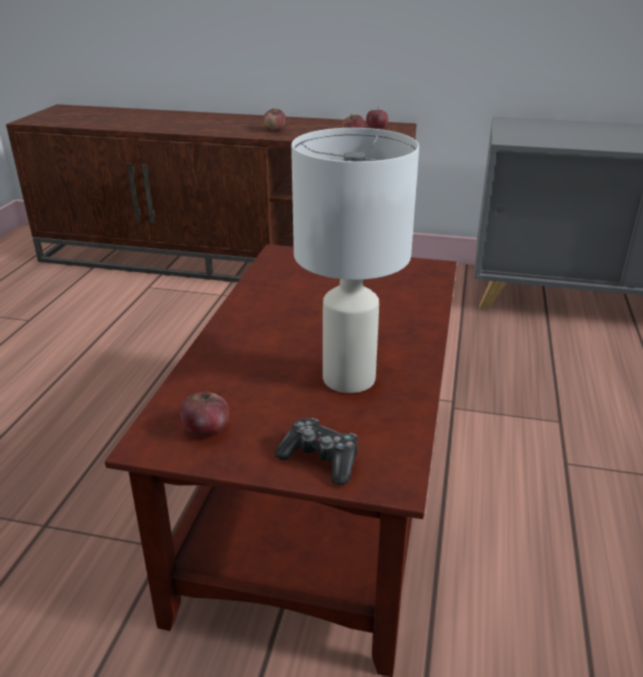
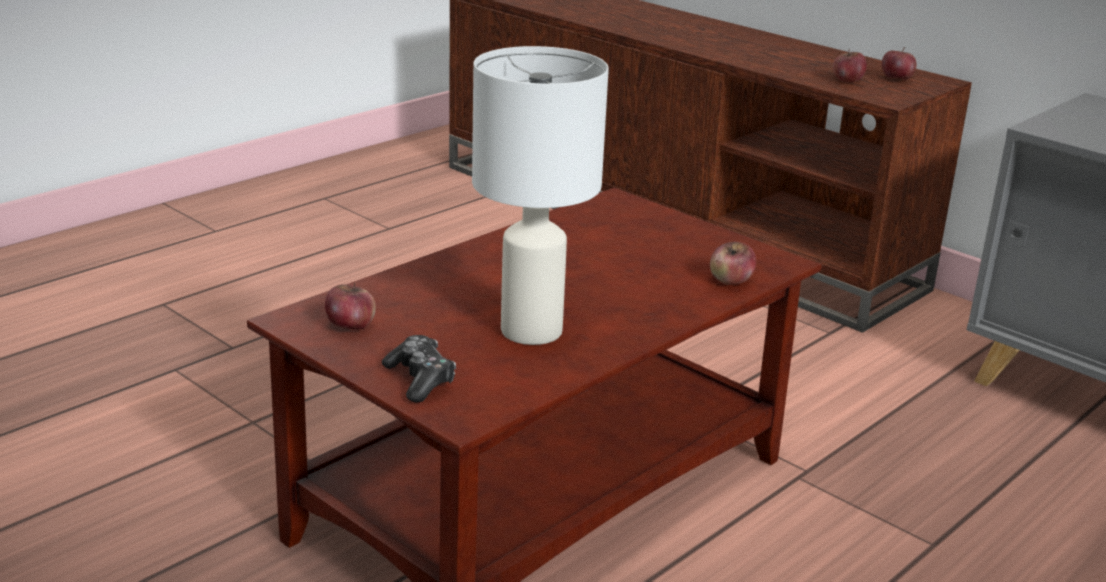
camera: 30 degrees right, 5 degrees down
(274, 130) = (753, 53): apple -> apple (730, 281)

